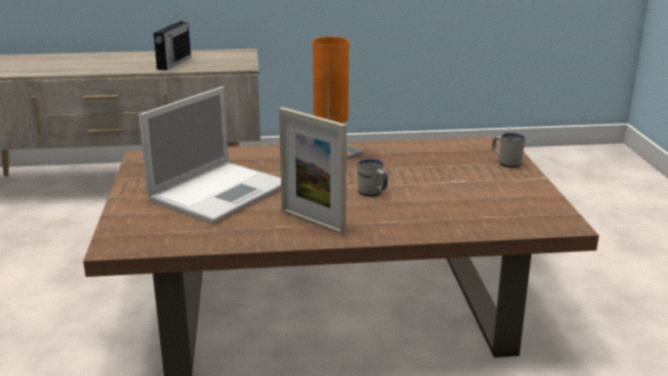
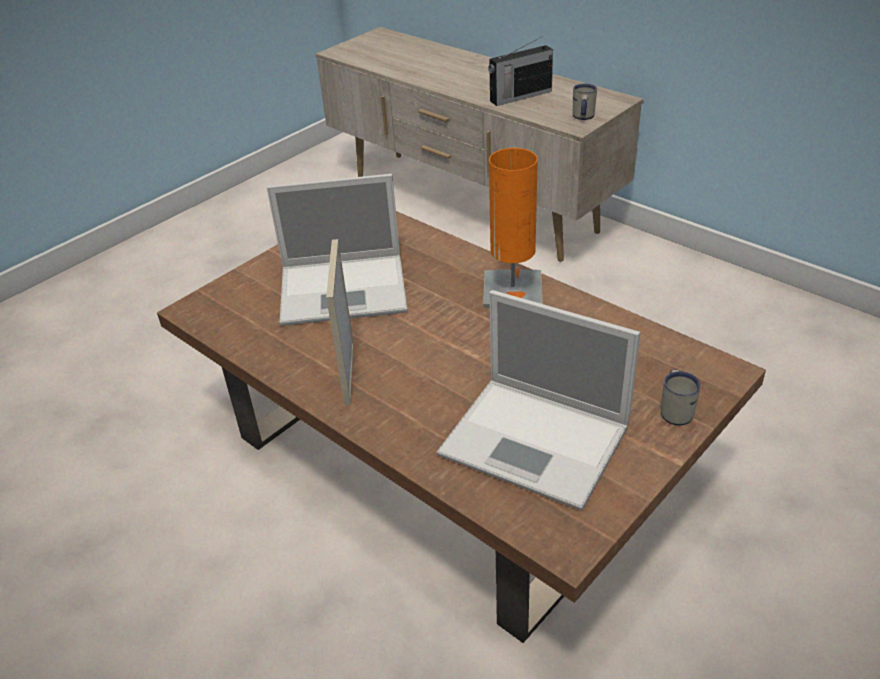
camera: 50 degrees right, 15 degrees up
(372, 193) = (456, 369): white mug -> white mug (582, 117)
(475, 199) = (538, 441): none -> laptop

